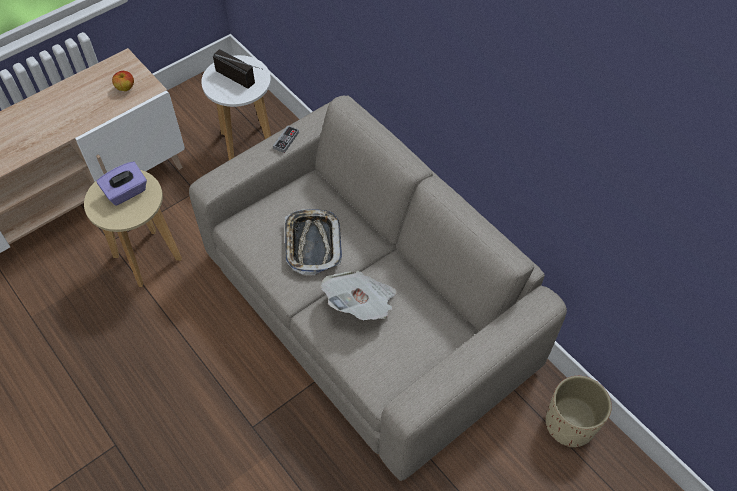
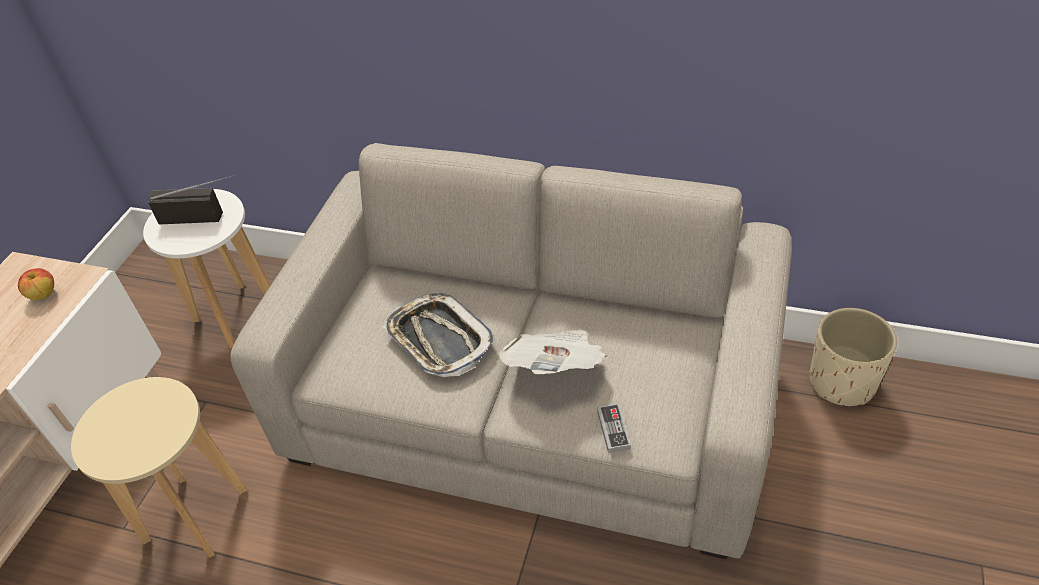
camera: 30 degrees left, 10 degrees down
(126, 192) = (135, 416): purple tissue box -> none
(286, 140) = (322, 239): game controller -> game controller (613, 430)

